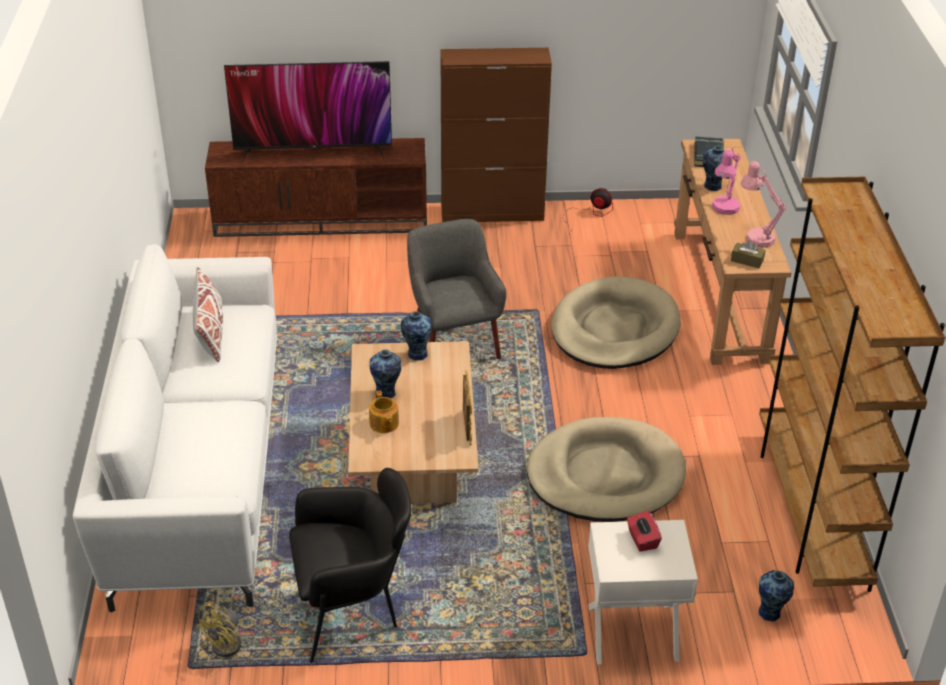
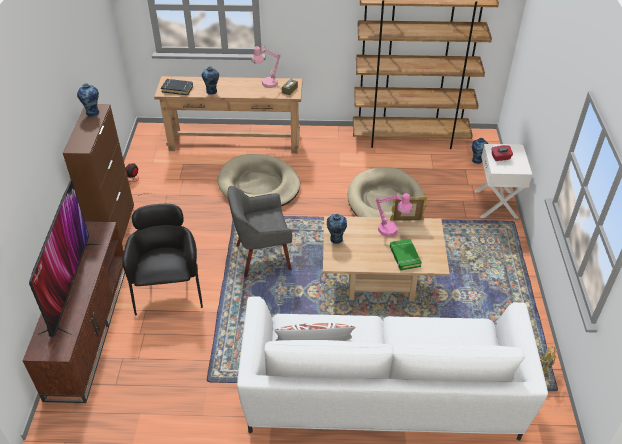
camera: 85 degrees left, 5 degrees up
(352, 609) = (498, 311): black armchair -> black armchair (169, 290)
(384, 424) = (404, 256): teapot -> green book
(386, 393) = (375, 254): vase -> vase (93, 112)
(723, 210) = (238, 91): pink table lamp -> pink table lamp (391, 231)

